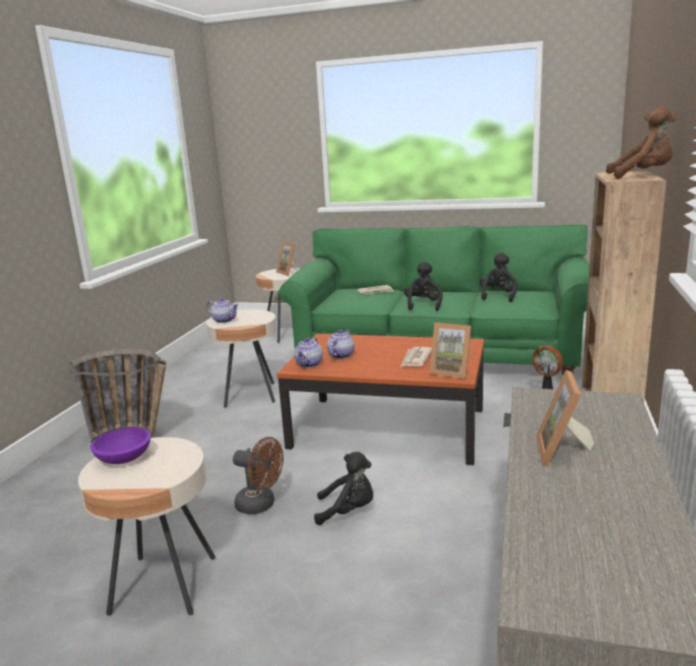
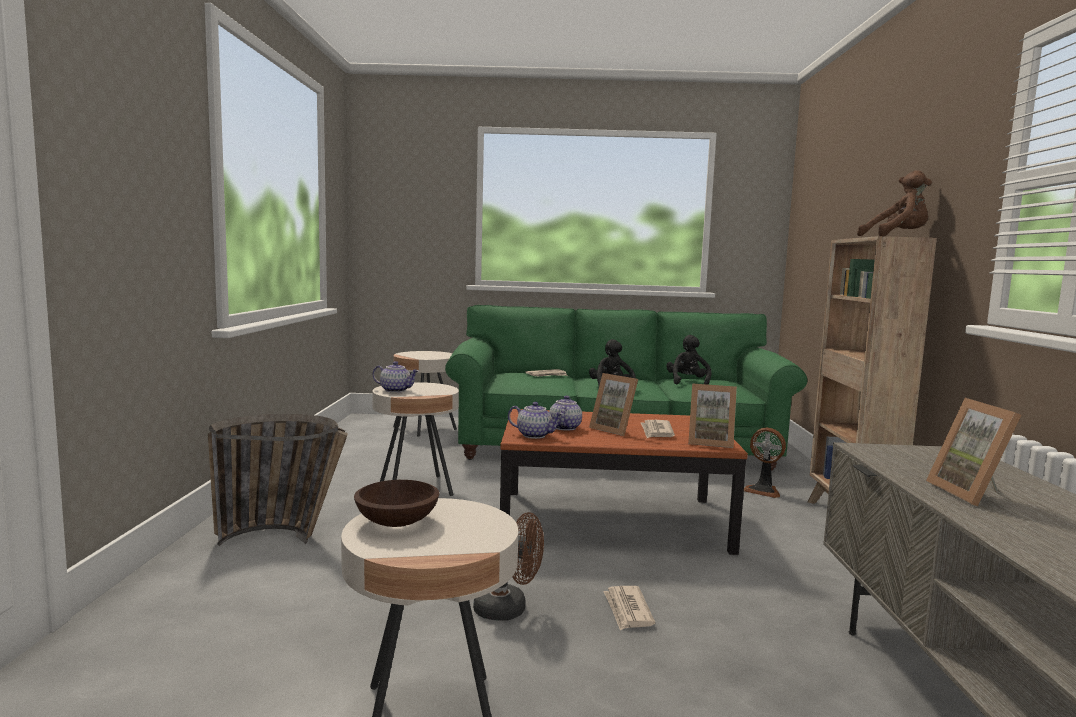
camera: 15 degrees left, 10 degrees down
(123, 459) = (395, 522): purple bowl -> brown bowl
(289, 273) = (434, 354): picture frame -> picture frame (615, 430)
(309, 364) = (535, 435): teapot -> teapot turned 75 degrees counterclockwise
(348, 511) = (627, 610): black plush toy -> newspaper

